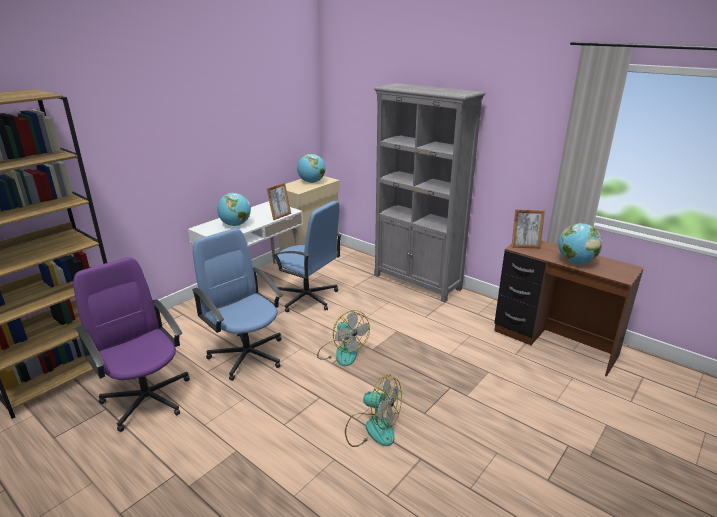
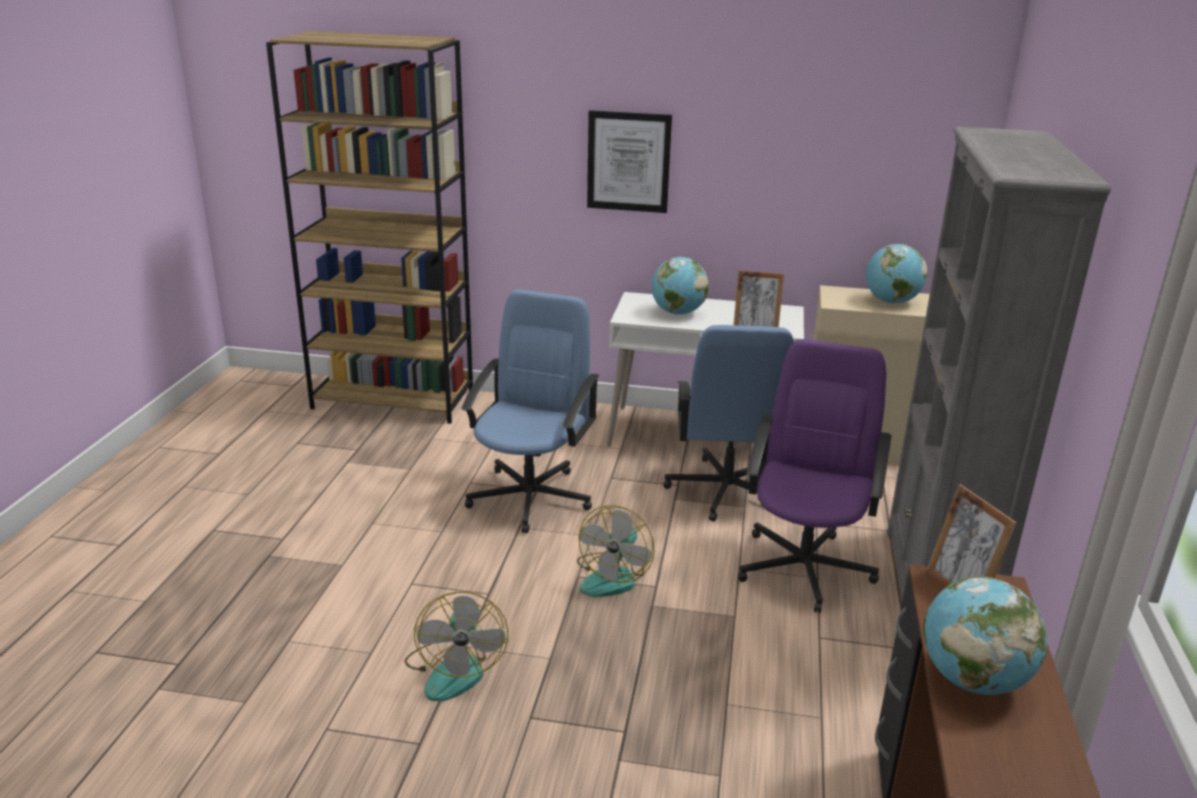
camera: 60 degrees right, 0 degrees up
(147, 398) = (391, 465): purple office chair -> purple office chair (805, 567)
(171, 150) = (628, 161): none -> picture

